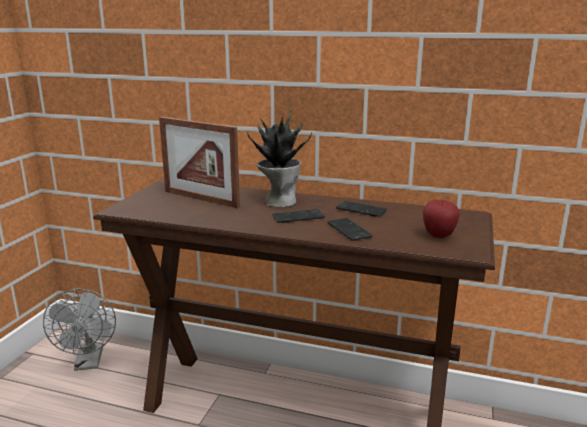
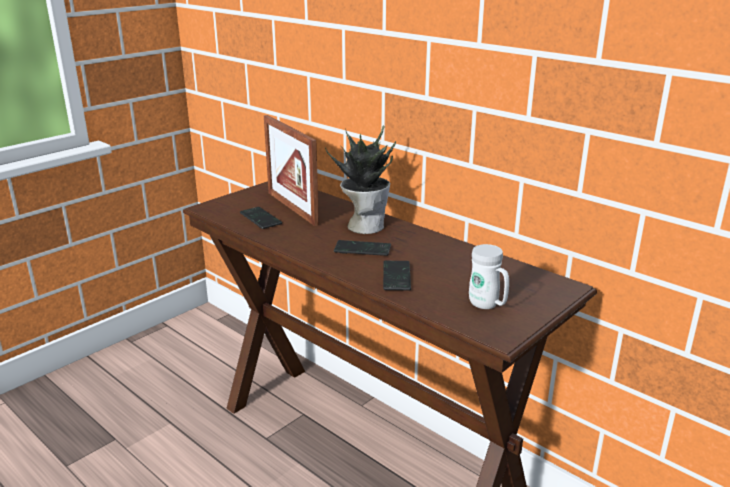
camera: 25 degrees right, 5 degrees up
(89, 363) = (207, 347): grey fan -> none
(361, 210) = (439, 254): phone -> phone (260, 219)
(438, 236) = (487, 306): apple -> white mug

